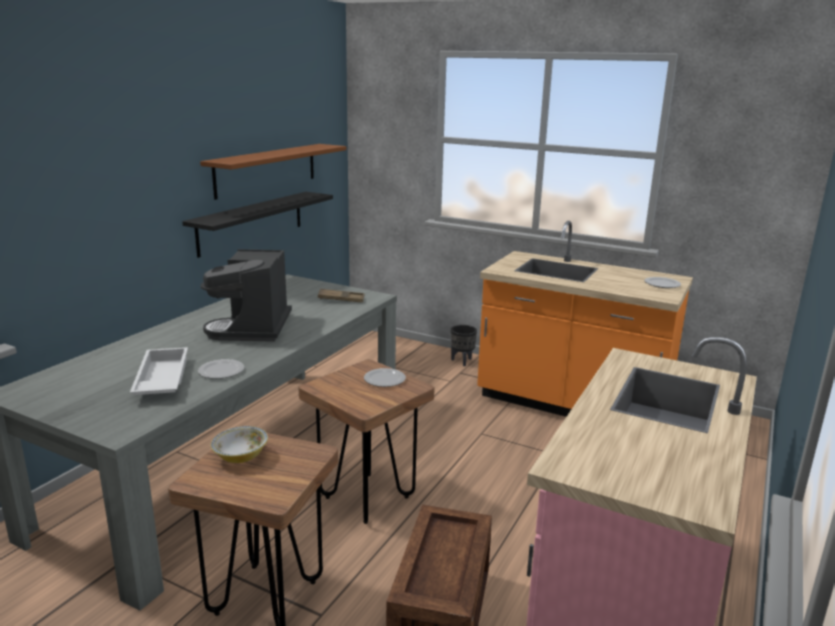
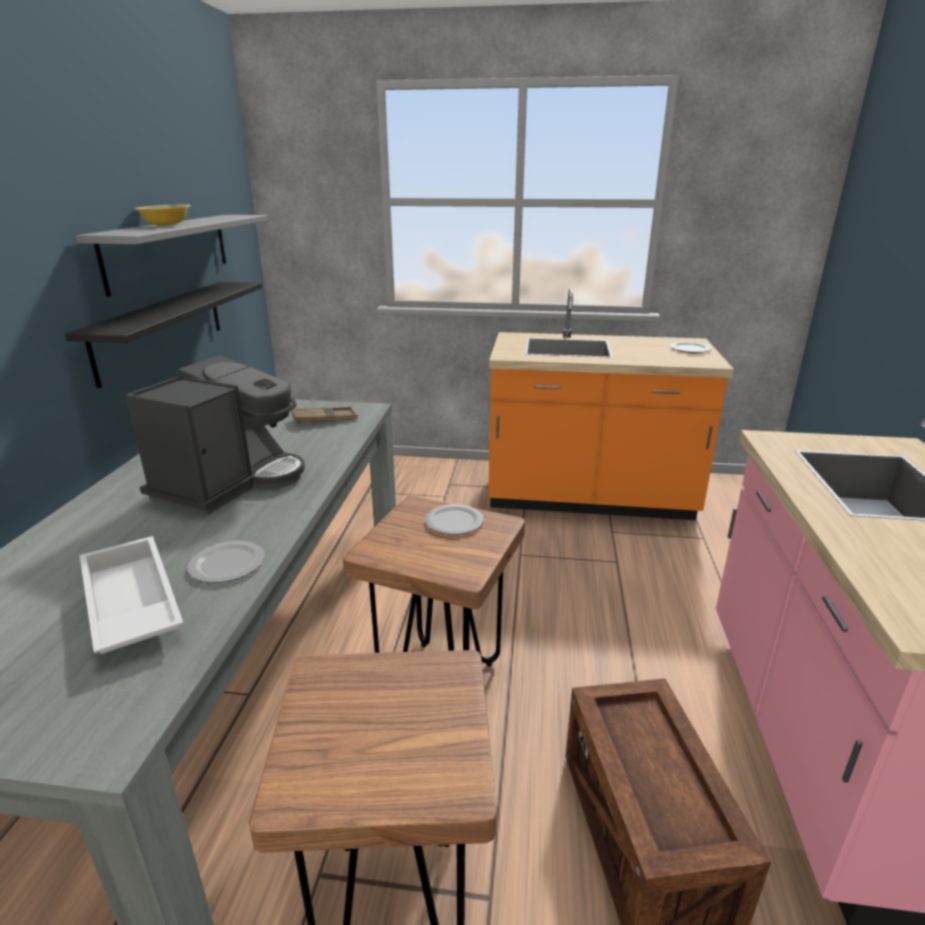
camera: 20 degrees left, 5 degrees up
(240, 456) = (341, 714): bowl -> bowl (166, 225)
(253, 328) = (230, 482): coffee machine -> coffee machine turned 135 degrees counterclockwise
(267, 169) = (169, 250): brown shelf -> grey shelf
(462, 361) = (442, 470): black planter -> none

